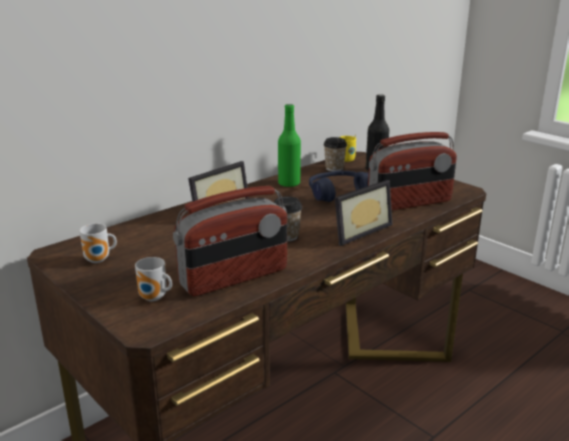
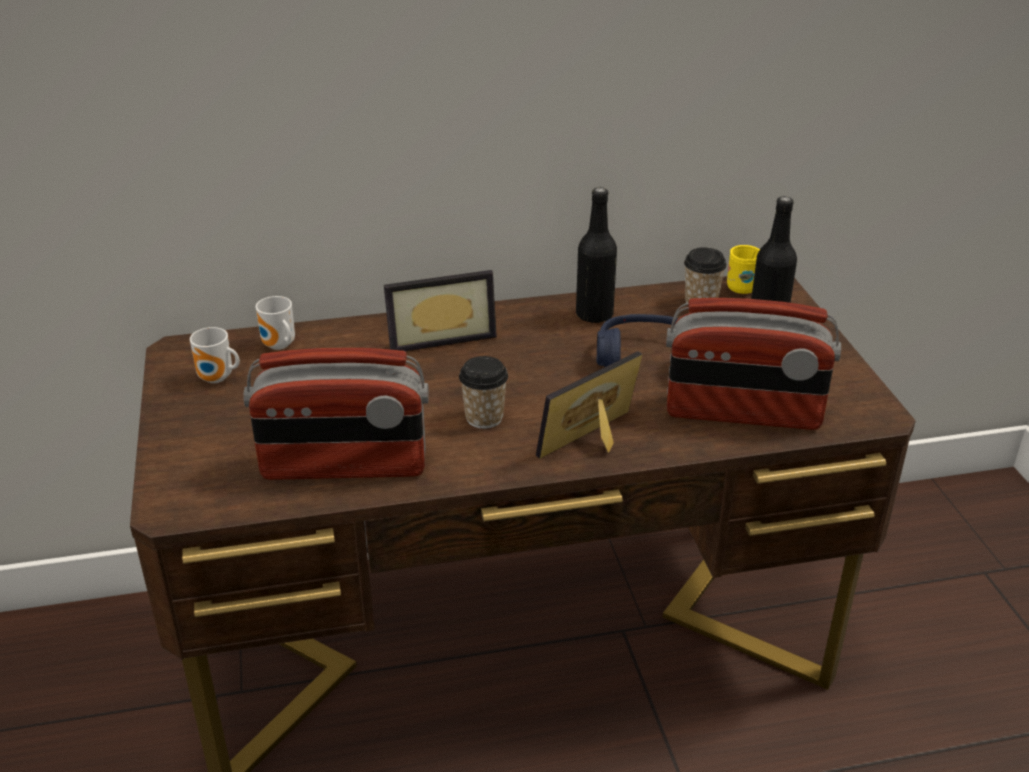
camera: 30 degrees right, 10 degrees up
(154, 298) = (221, 465): mug -> mug (279, 346)
(289, 183) = (594, 315): green bottle -> black bottle
(357, 231) = (596, 442): picture frame -> picture frame turned 150 degrees clockwise

